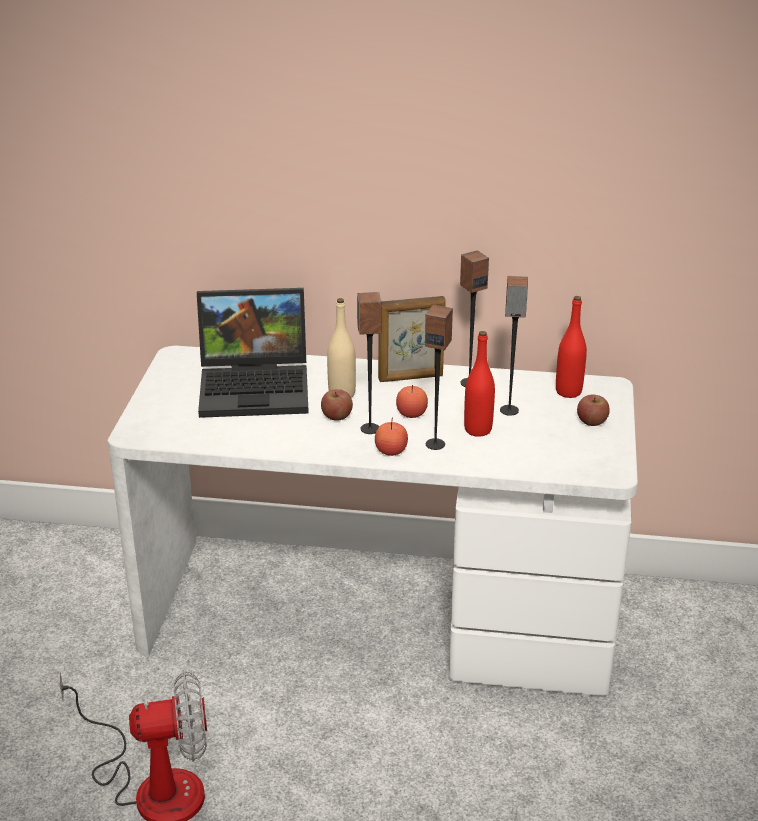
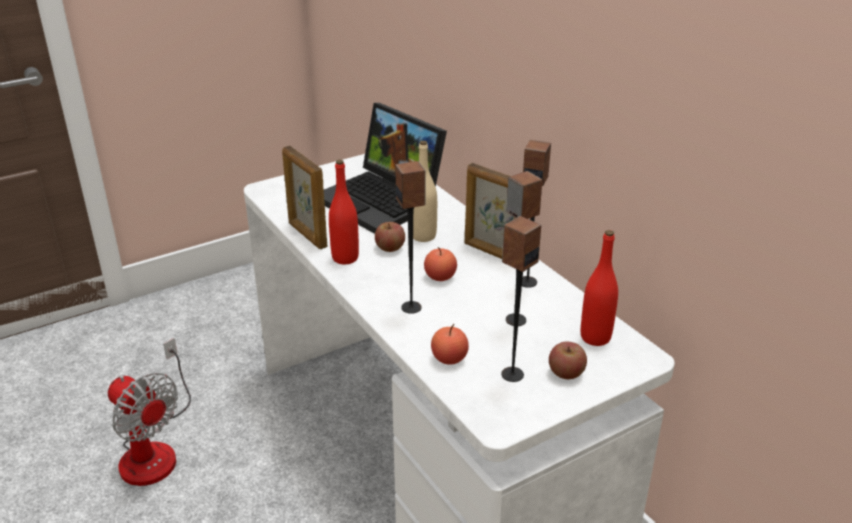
camera: 50 degrees right, 0 degrees up
(256, 445) = (307, 235): none -> picture frame
(369, 429) = (392, 268): speaker -> speaker (512, 374)
(391, 451) = (374, 292): apple -> apple (449, 358)
(478, 429) = (462, 318): red bottle -> red bottle (345, 258)

